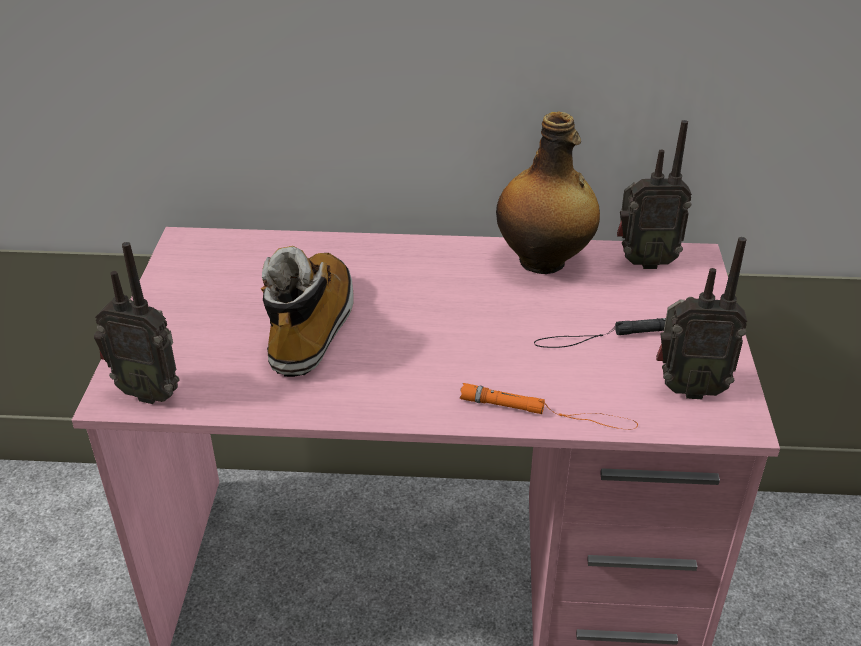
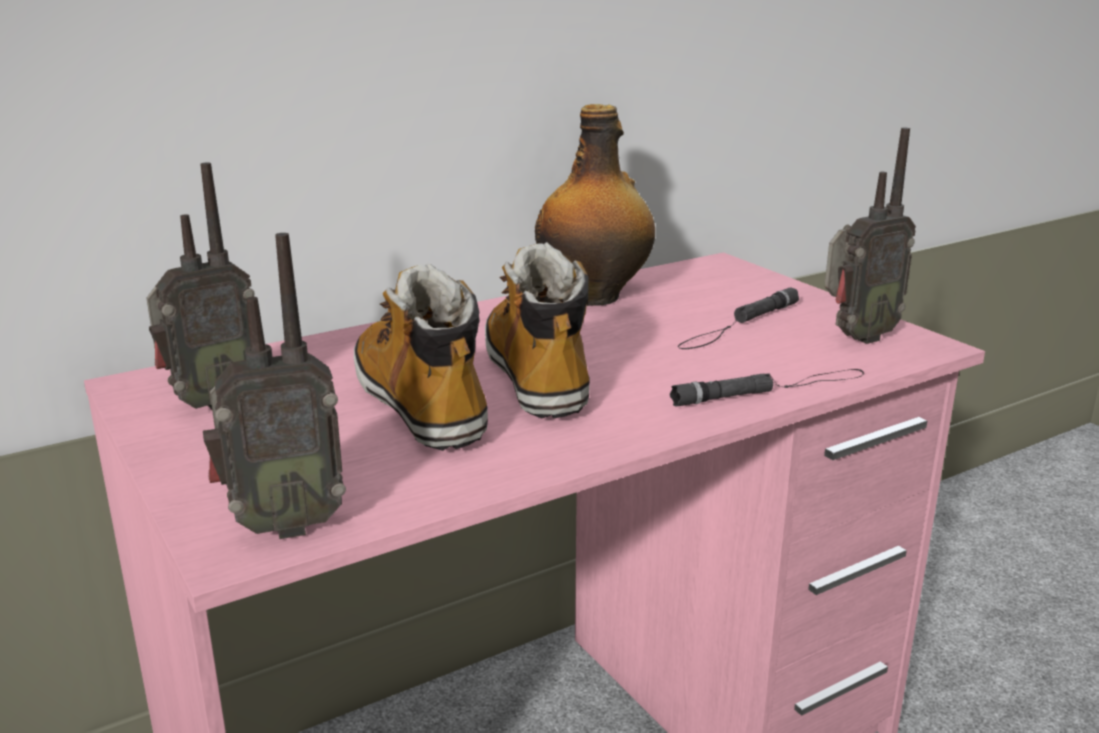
camera: 35 degrees left, 15 degrees down
(407, 332) = (538, 377): none -> boot
(548, 411) = (771, 389): orange flashlight -> black flashlight
(643, 261) = (683, 275): radio -> radio (211, 404)

